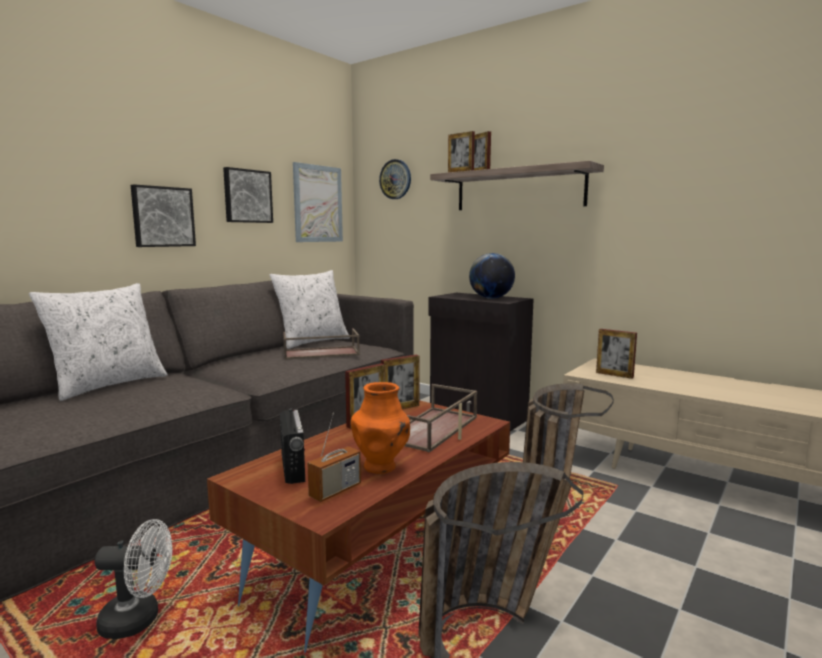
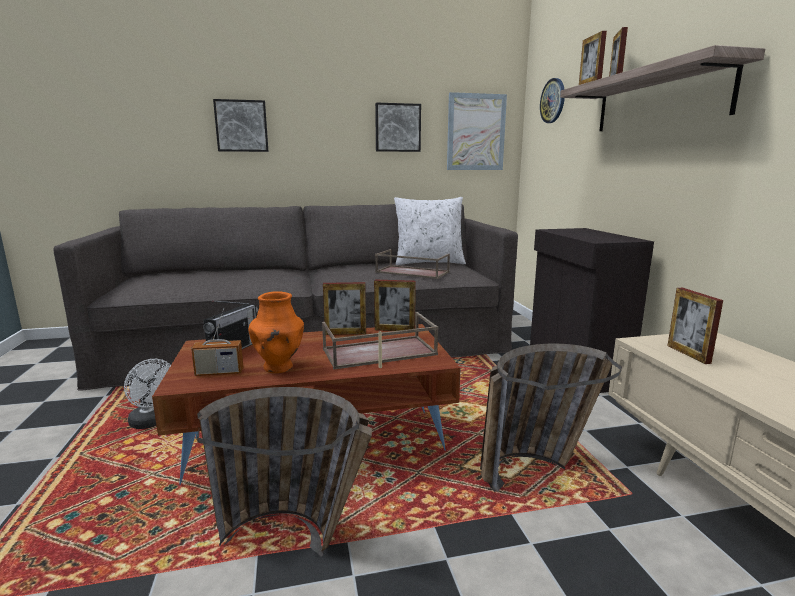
camera: 40 degrees right, 5 degrees up
(108, 385) = (243, 270): white pillow -> none
(163, 217) = (319, 147): picture -> picture (241, 126)
(491, 298) = (597, 236): globe -> none

